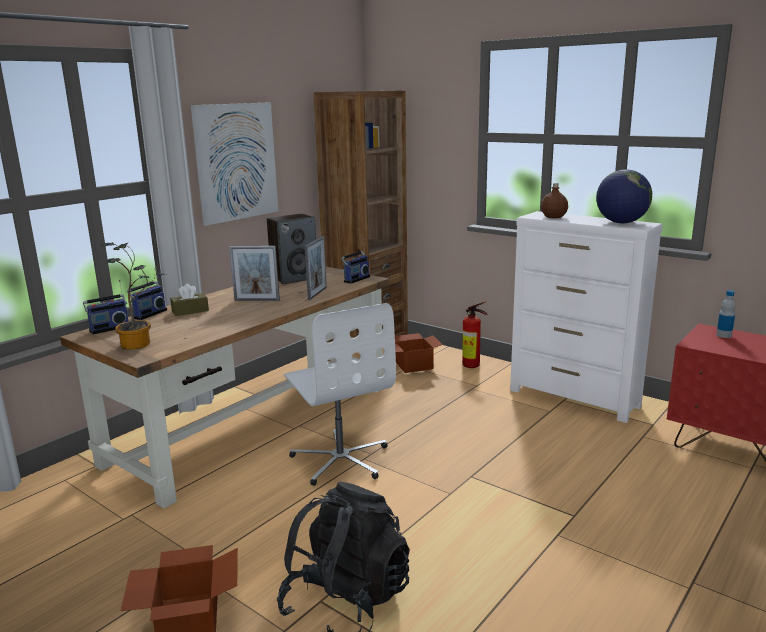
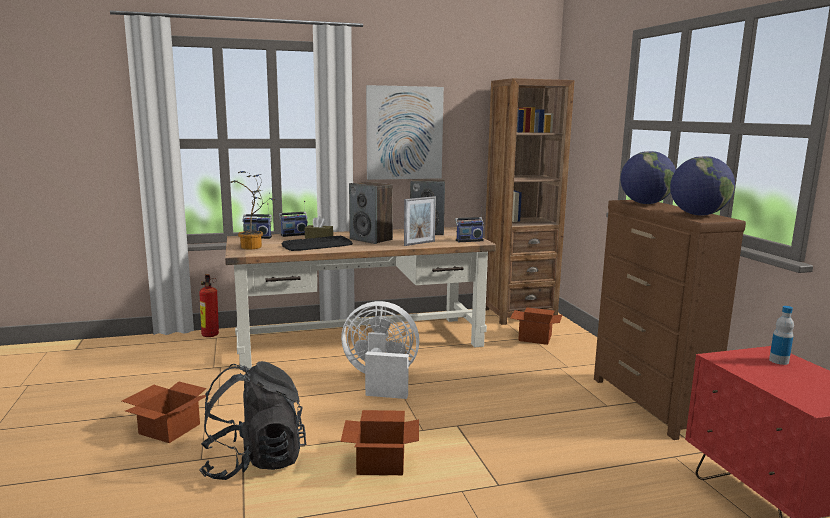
camera: 35 degrees right, 5 degrees down
(212, 321) = (317, 245): none -> keyboard
(257, 300) = (371, 239): picture frame -> speaker
(341, 459) = (381, 380): white office chair -> white fan
(461, 540) = (382, 461): none -> cardboard box
(473, 366) = (588, 352): fire extinguisher -> fire extinguisher (210, 336)
(553, 216) = (645, 203): brown bottle -> globe
(574, 399) = (649, 404): white dresser -> brown dresser

